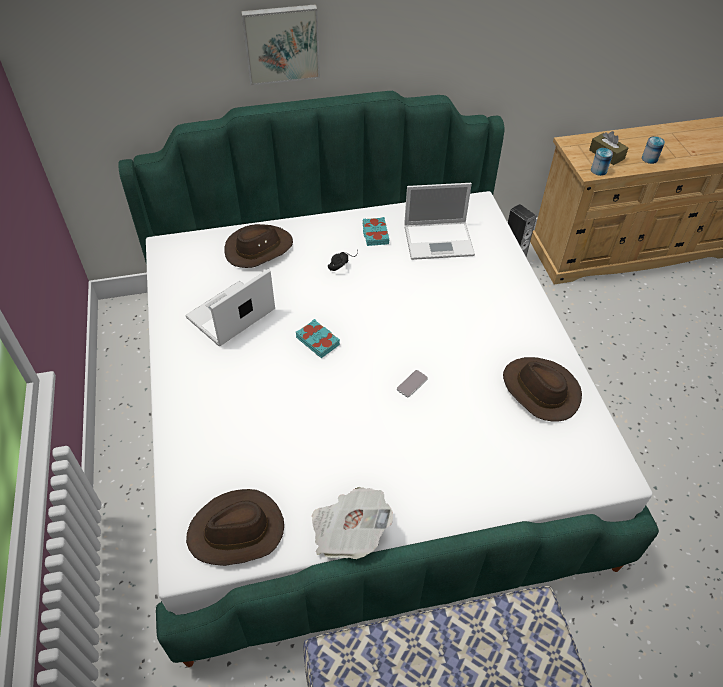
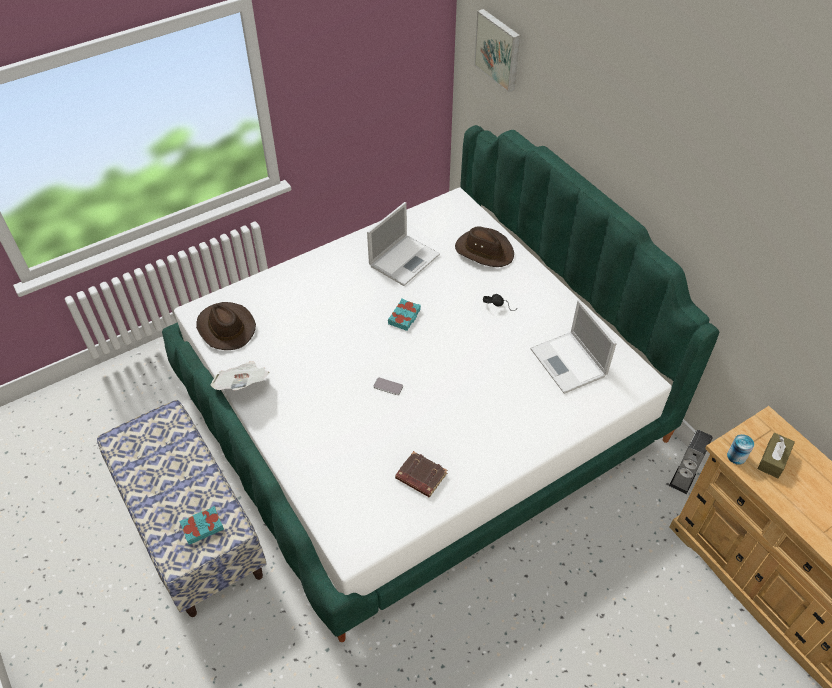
camera: 70 degrees right, 0 degrees up
(229, 315) = (405, 259): laptop -> laptop turned 105 degrees clockwise
(281, 43) = (590, 125): picture -> picture (499, 49)
(375, 234) = (548, 316): turquoise book -> turquoise book (202, 527)
(539, 391) = (420, 476): brown hat -> brown book
(649, 159) = (798, 504): can -> none

